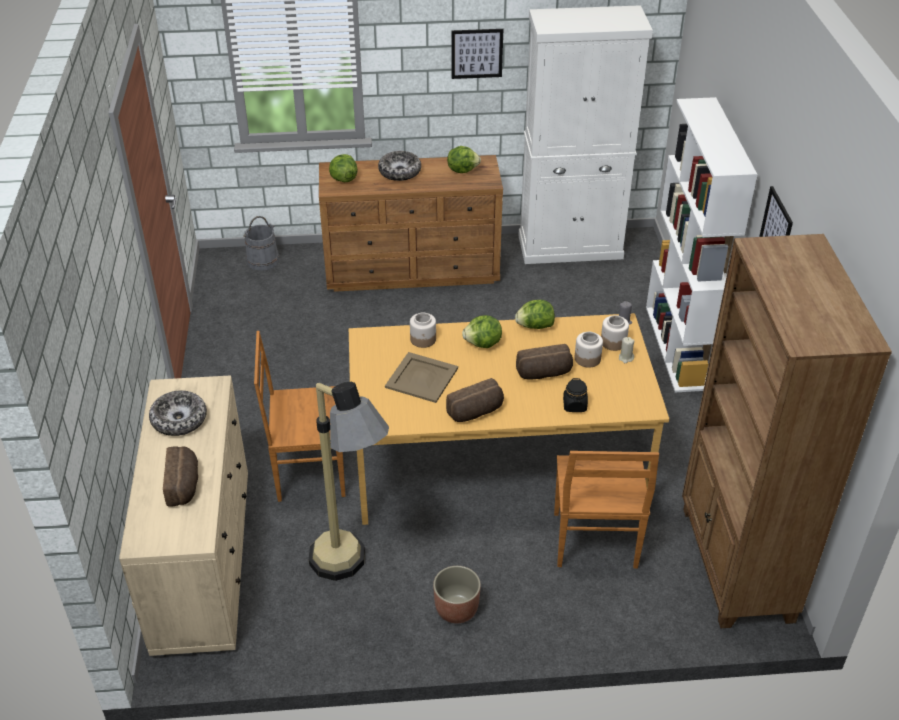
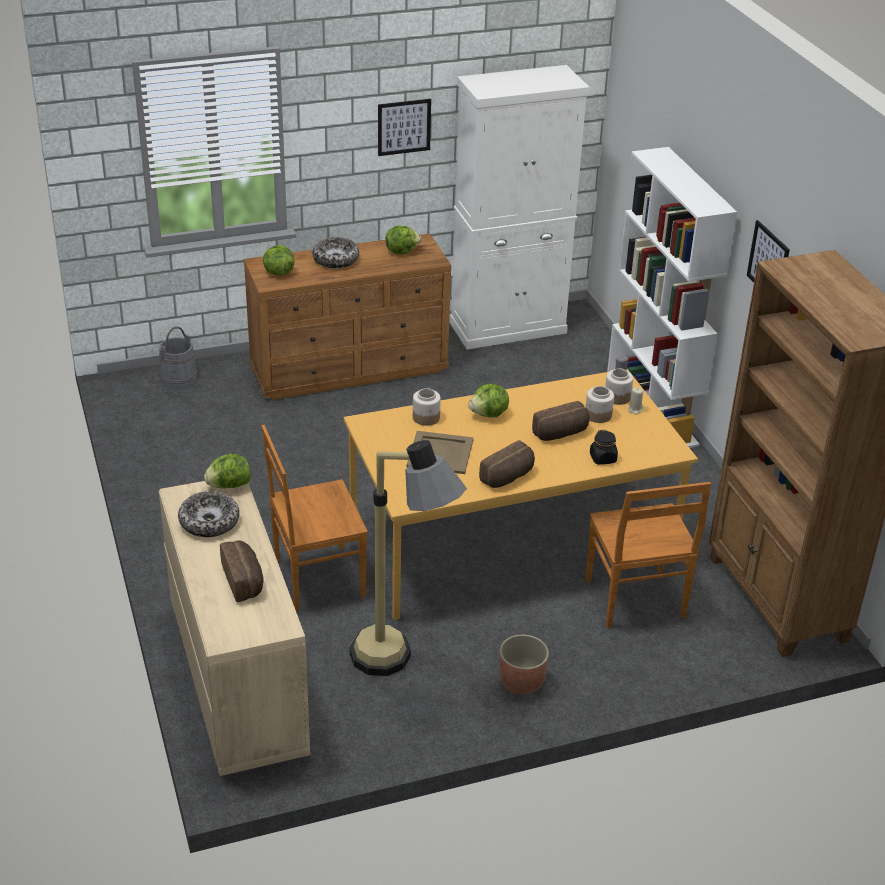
camera: 15 degrees left, 5 degrees down
(535, 326) = (534, 392): lettuce -> lettuce (229, 486)

